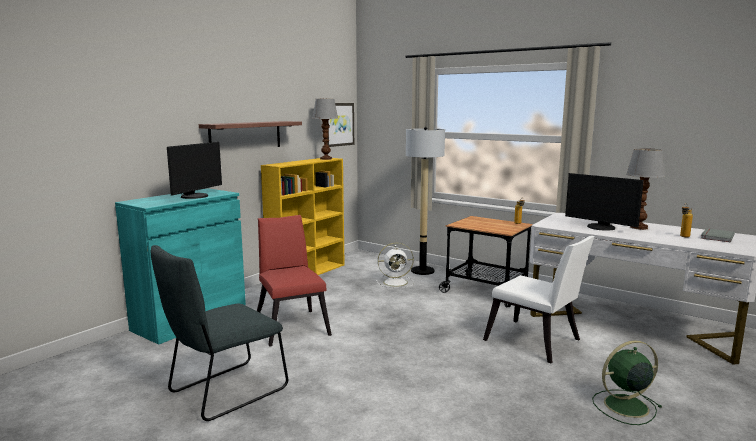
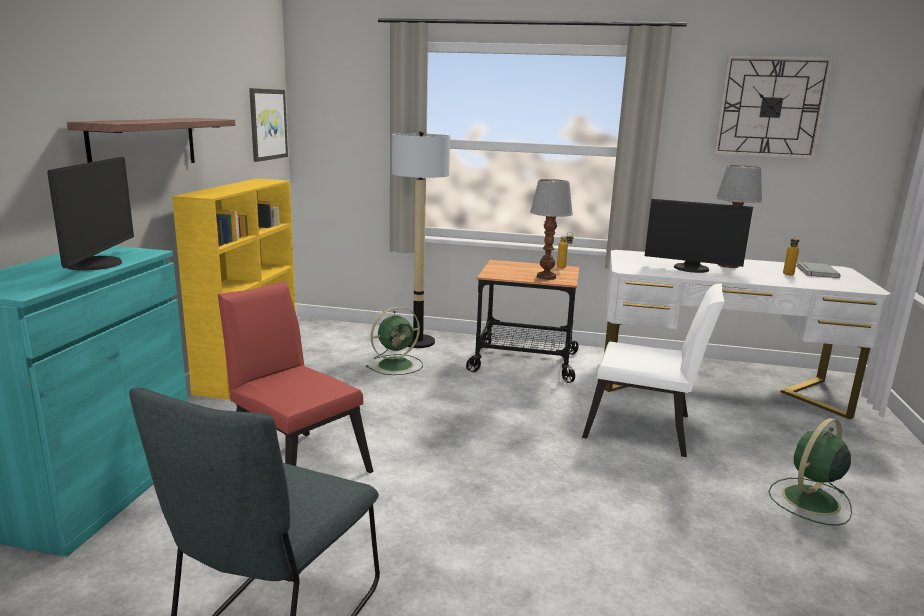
camera: 25 degrees left, 5 degrees up
(326, 159) = (265, 181): table lamp -> table lamp (546, 277)
(396, 282) = (397, 365): white fan -> green fan
(688, 102) = (770, 107): none -> wall clock

